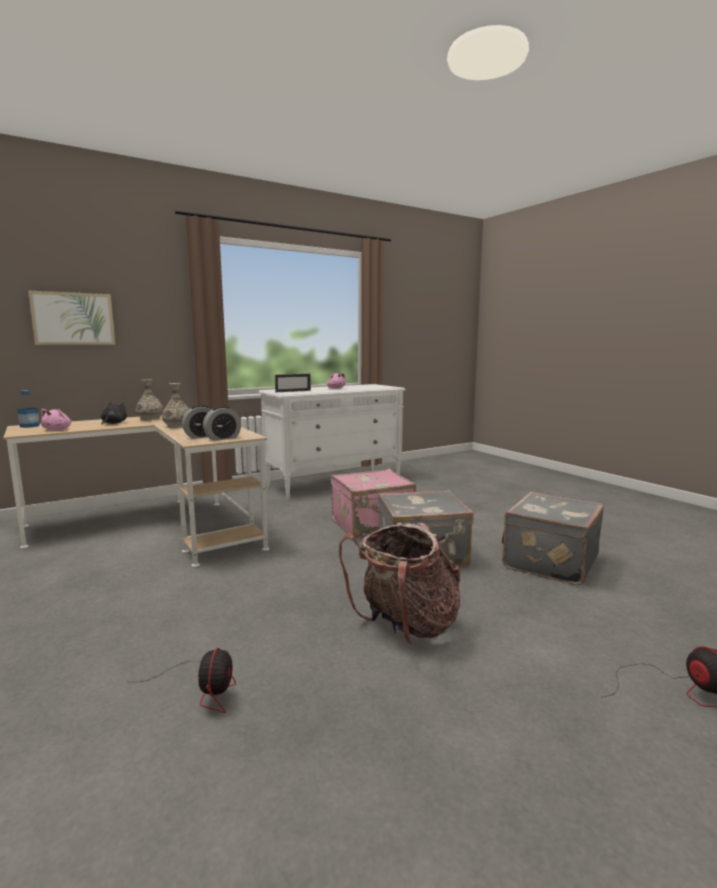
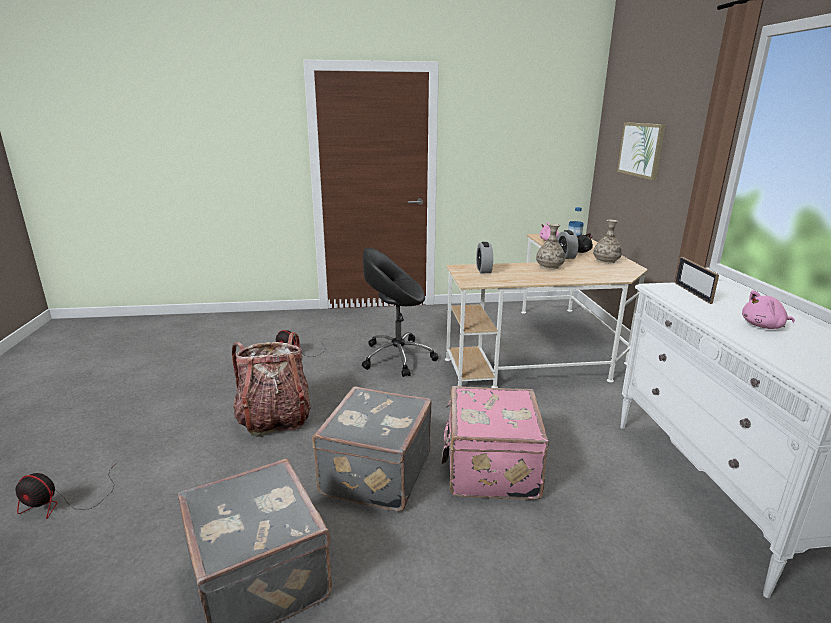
camera: 115 degrees right, 10 degrees up
(198, 596) = (396, 357): none -> black office chair
(222, 438) = (468, 275): alarm clock -> alarm clock (565, 256)

